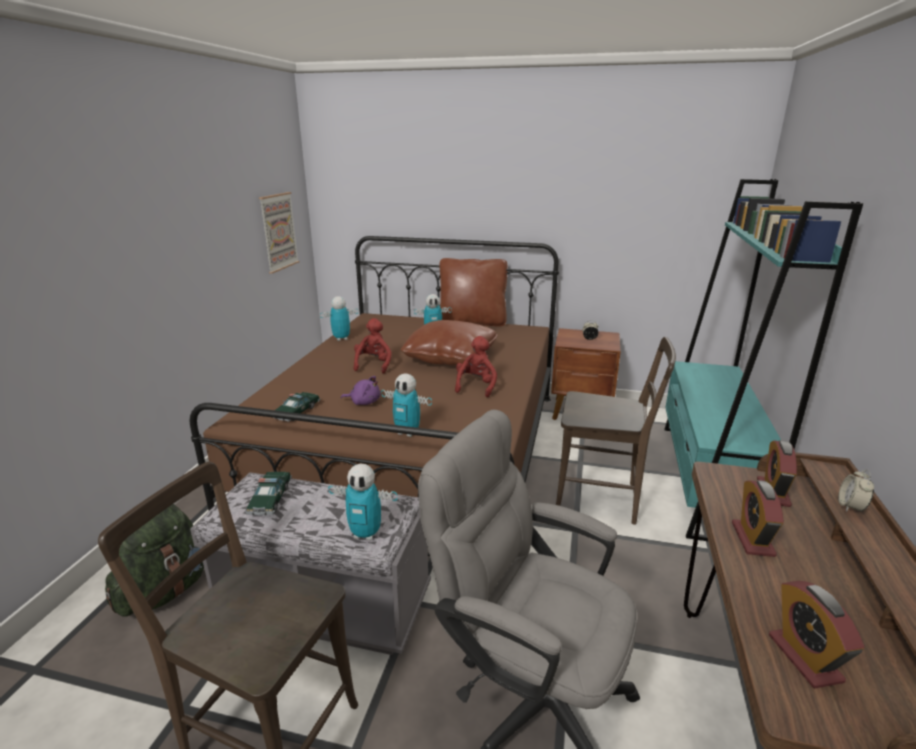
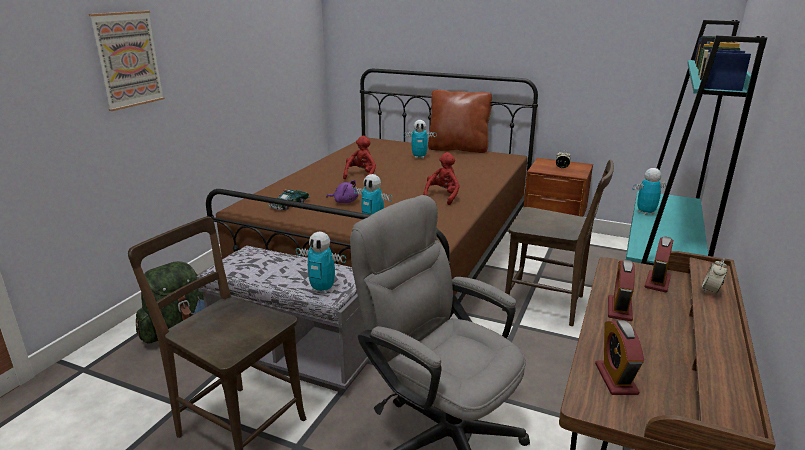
camera: 10 degrees right, 0 degrees up
(270, 499) = (257, 262): toy car -> none
(278, 232) = (295, 62): picture -> picture (128, 59)
(341, 339) = (340, 155): toy robot -> toy robot (645, 213)
(450, 358) = (428, 174): brown pillow -> none

